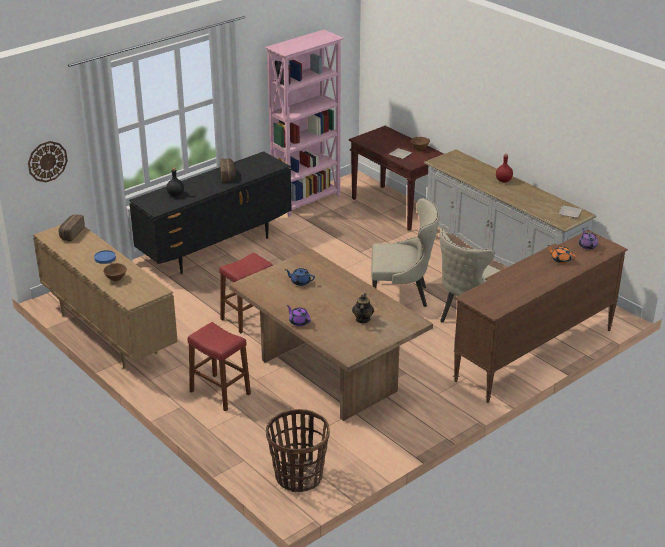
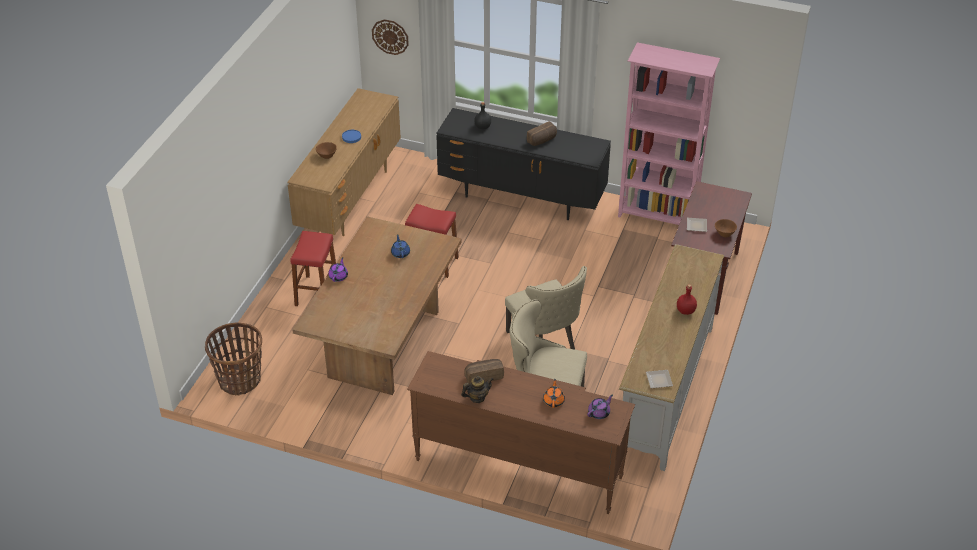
camera: 60 degrees right, 10 degrees up
(71, 233) = (374, 104): bread -> bread (483, 376)
(362, 319) = (369, 311): teapot -> teapot (477, 397)

